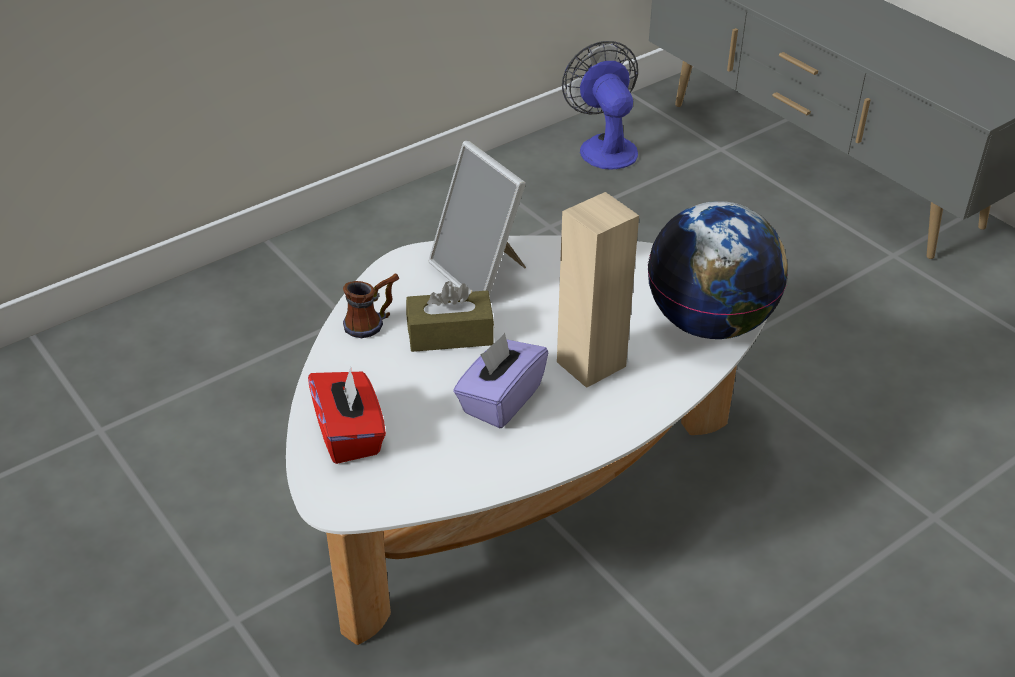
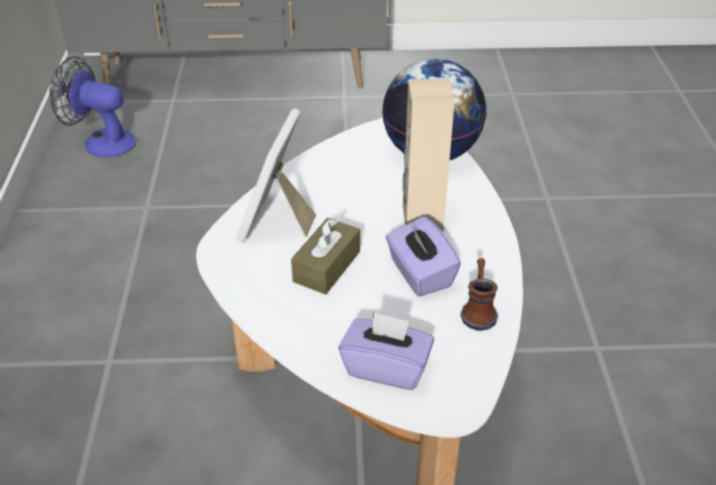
camera: 55 degrees left, 0 degrees up
(350, 434) = (386, 368): red tissue box -> purple tissue box
(373, 322) = (271, 300): mug -> mug (478, 310)
(482, 274) = (277, 222): picture frame -> picture frame turned 105 degrees clockwise

